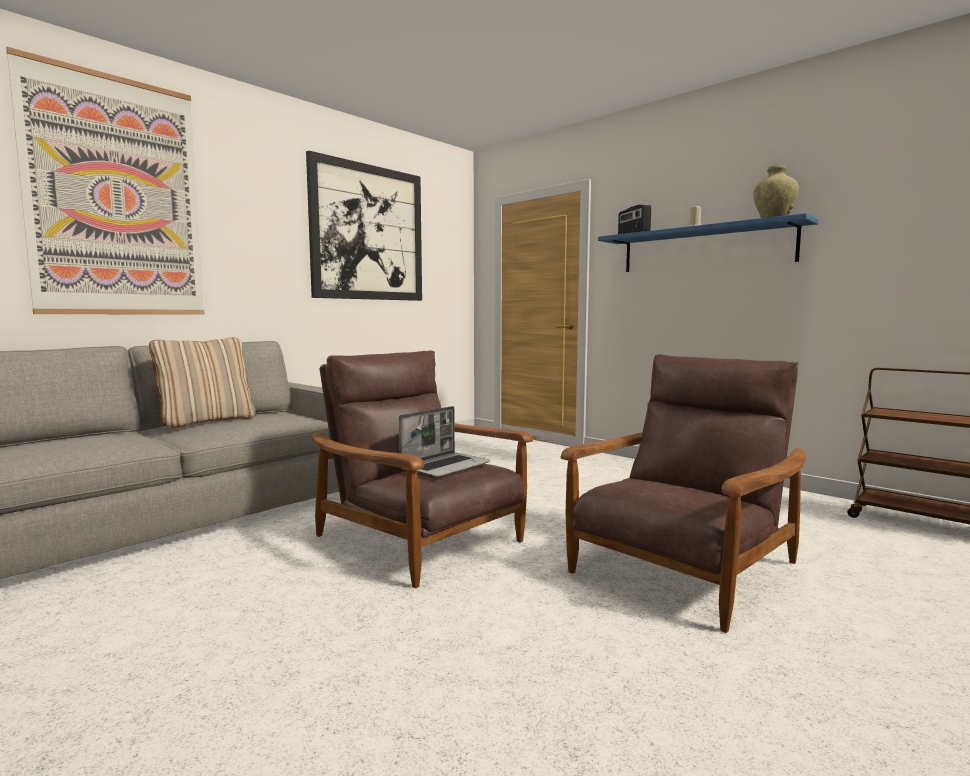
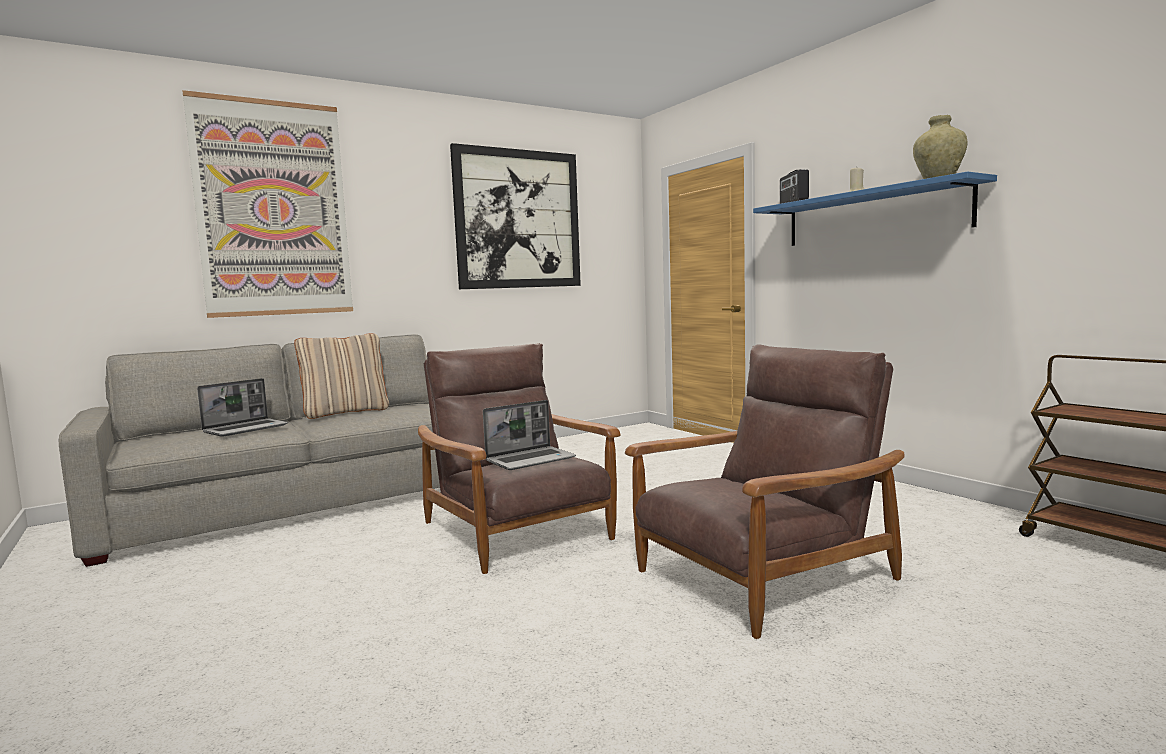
camera: 15 degrees right, 0 degrees up
(98, 441) = (246, 429): none -> laptop

